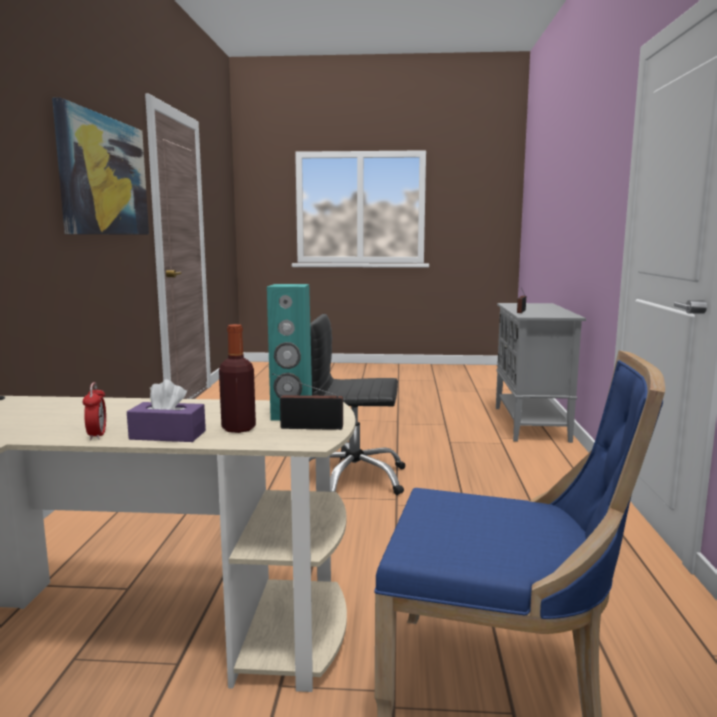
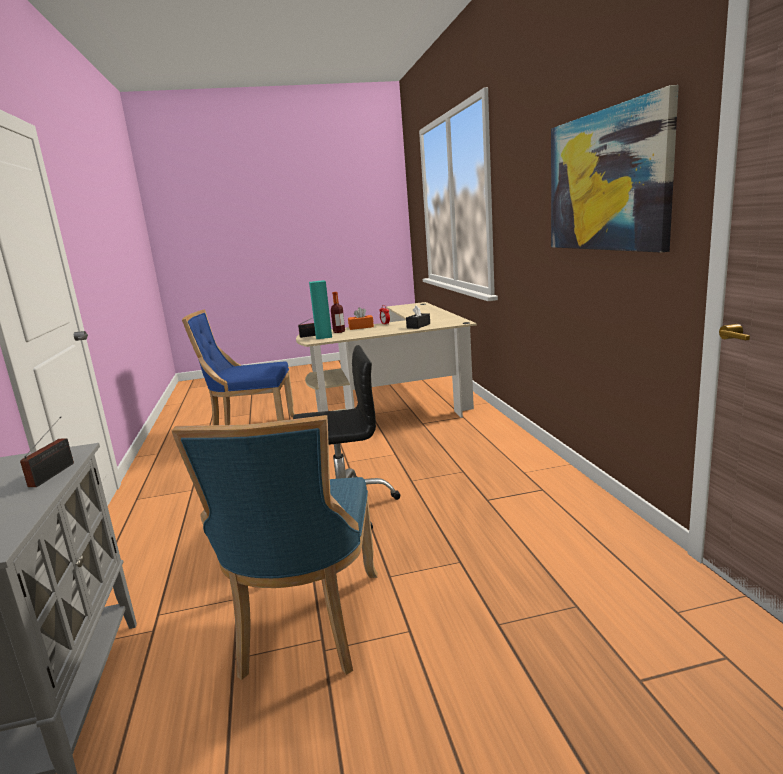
camera: 165 degrees right, 5 degrees up
(74, 409) = (418, 326): none -> black tissue box
(168, 435) = (361, 327): purple tissue box -> orange tissue box
(405, 427) = (306, 626): none -> blue chair

